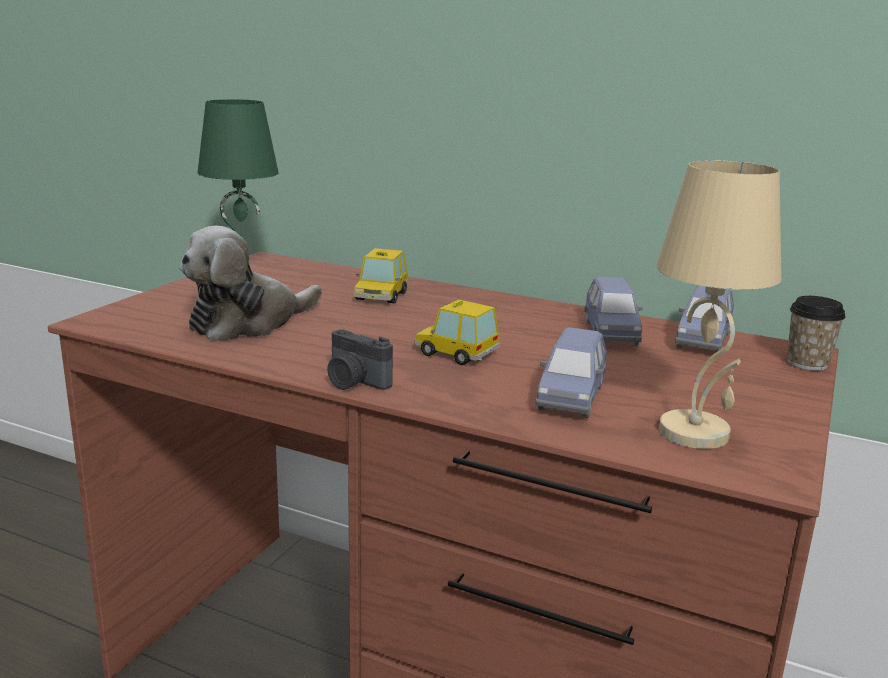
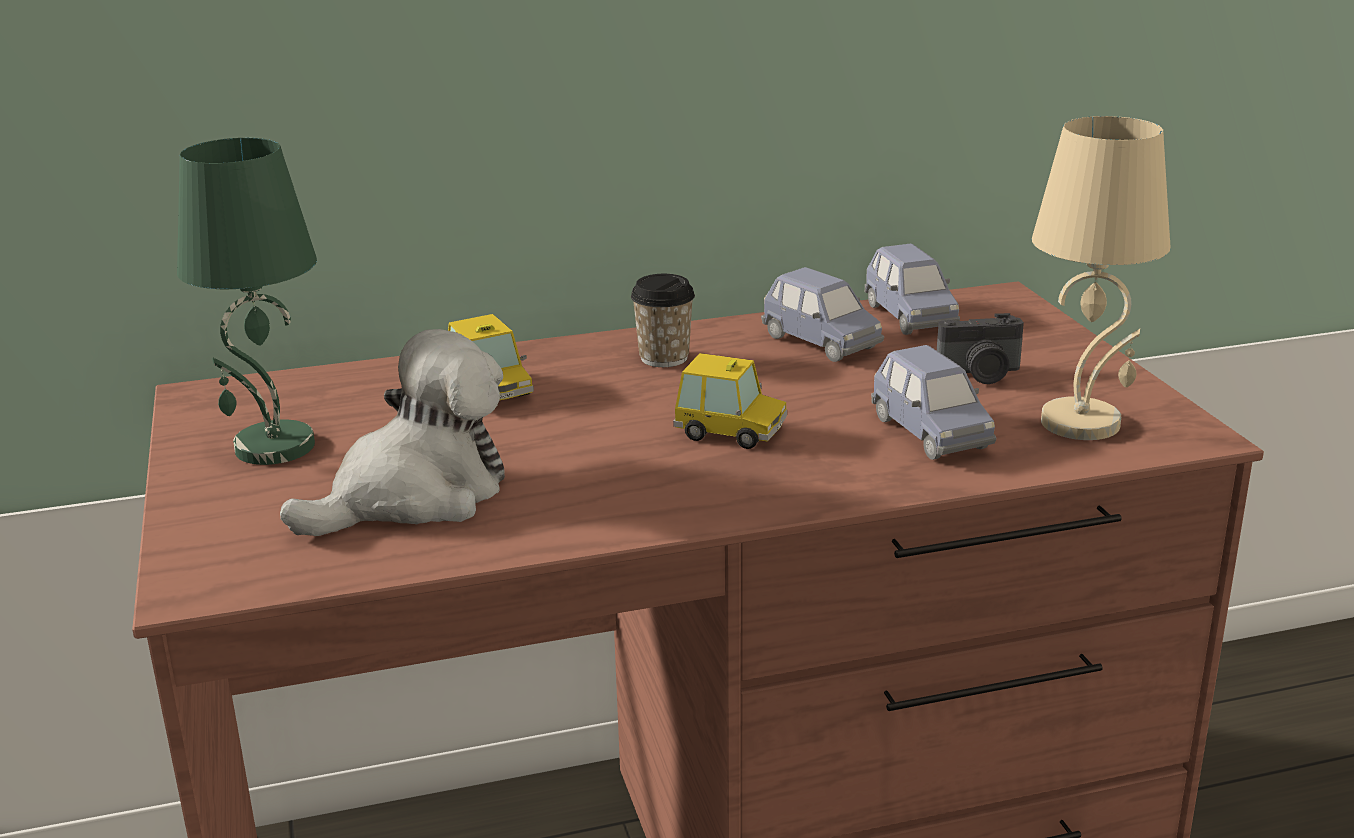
camera: 40 degrees left, 5 degrees up
(248, 322) = (415, 496): plush toy -> plush toy turned 135 degrees counterclockwise
(354, 382) = (711, 513): camera -> camera (980, 374)
(456, 353) = (731, 431): toy car -> toy car turned 150 degrees counterclockwise
(807, 363) = (1028, 308): cup -> cup (664, 358)

